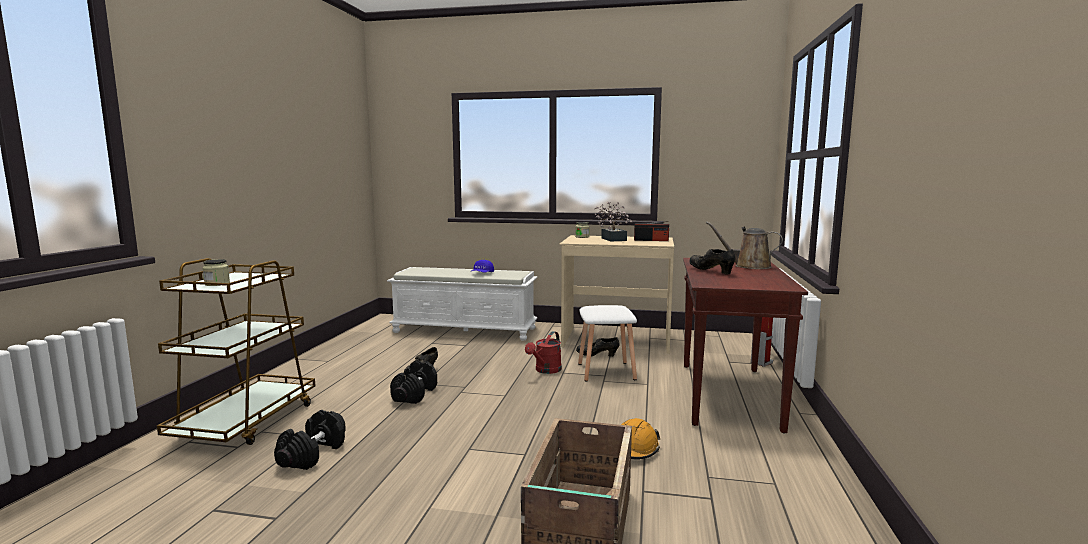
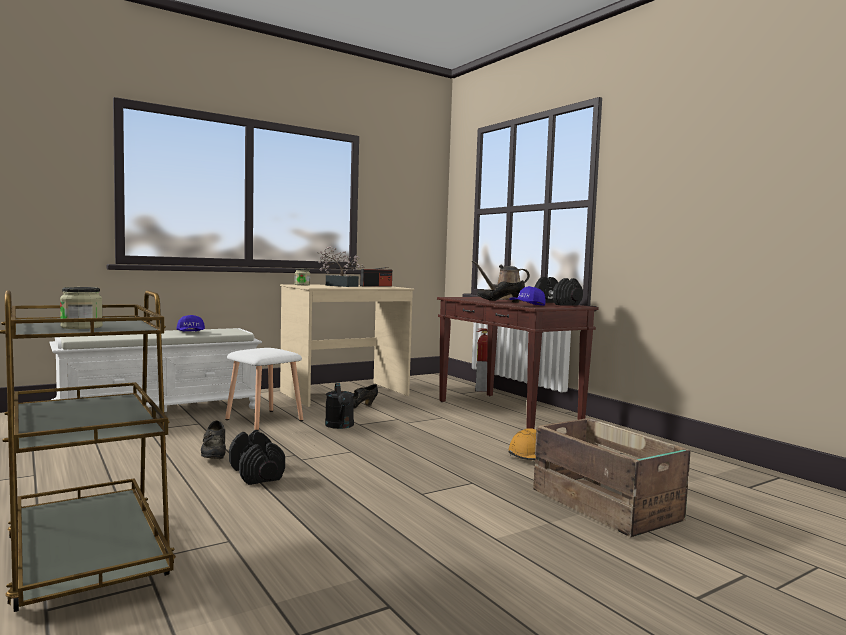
camera: 45 degrees left, 5 degrees down
(313, 454) = (281, 551): black dumbbell -> black dumbbell (557, 304)
(546, 370) = (340, 426): red watering can -> black watering can
(605, 371) = (392, 416): white stool -> white stool (263, 420)
(707, 281) = (527, 305): none -> blue cap

